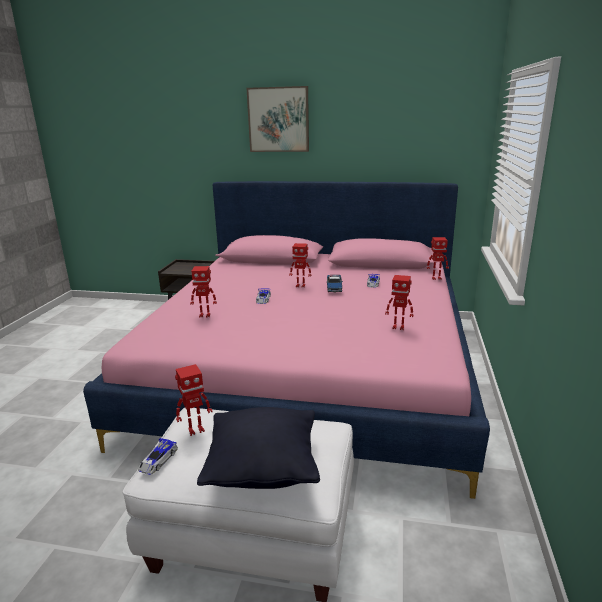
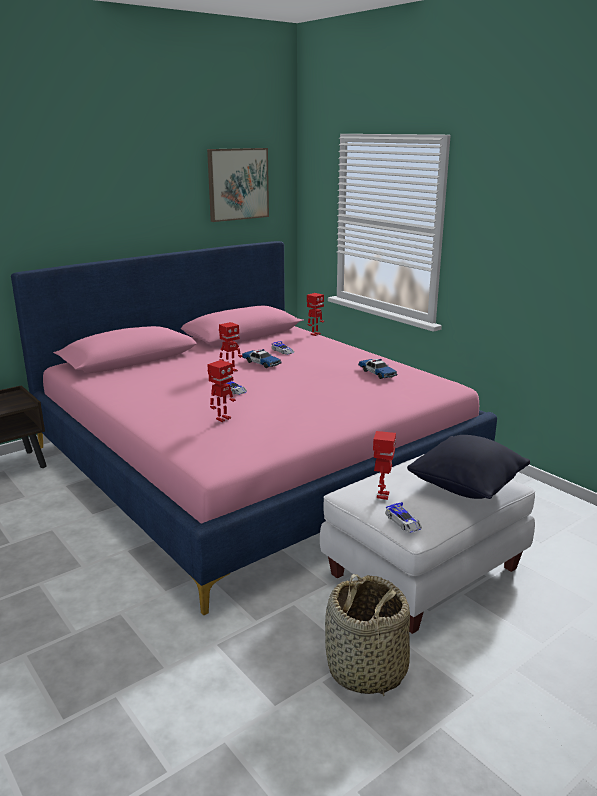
camera: 50 degrees left, 0 degrees up
(82, 566) = (366, 669): none -> basket
(278, 119) = (89, 183): picture -> picture (238, 184)
(398, 327) = (377, 373): toy robot -> toy car

